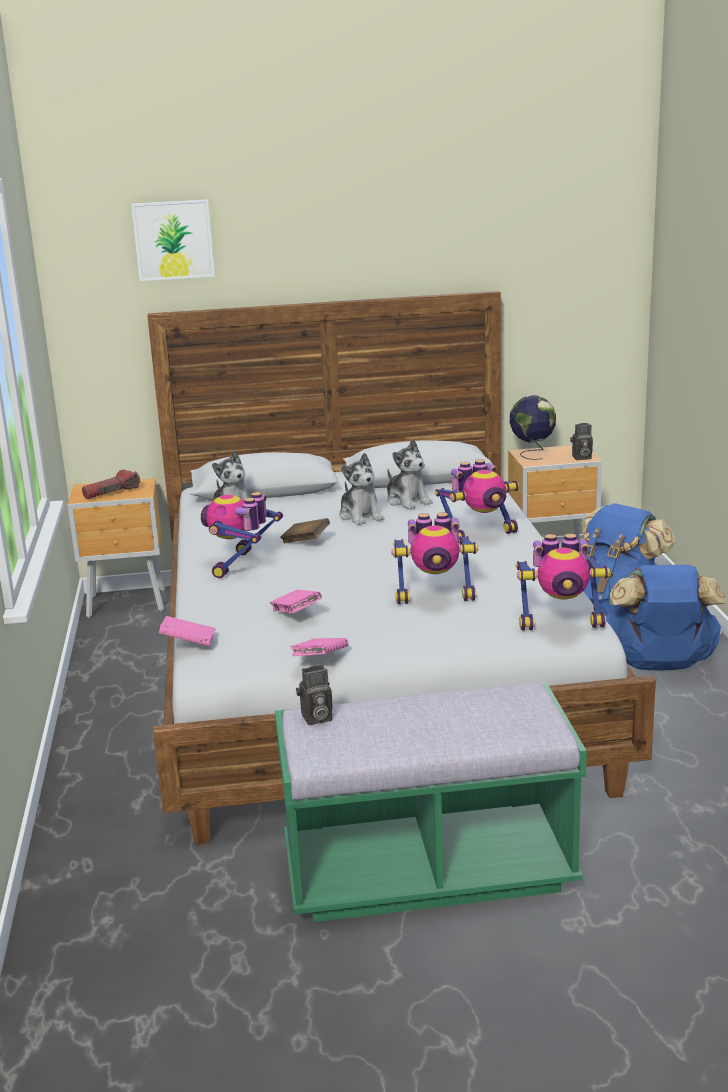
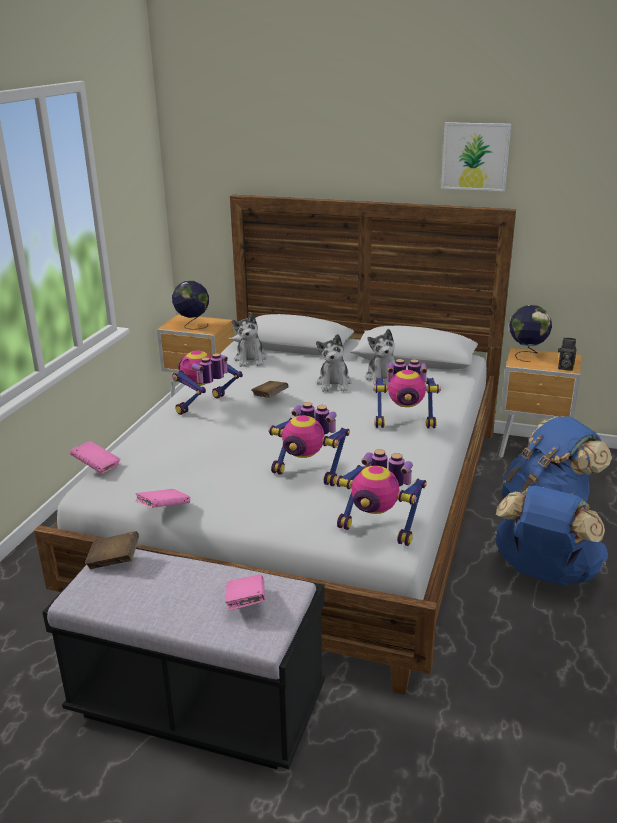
camera: 25 degrees right, 5 degrees up
(112, 493) = (192, 326): flashlight -> globe
(173, 240) = (255, 138): picture -> picture (475, 156)
(296, 613) = (191, 461): pink book -> pink book (245, 603)
(315, 718) = (114, 561): camera -> brown book
(428, 871) = (197, 705): green bench -> black bench

